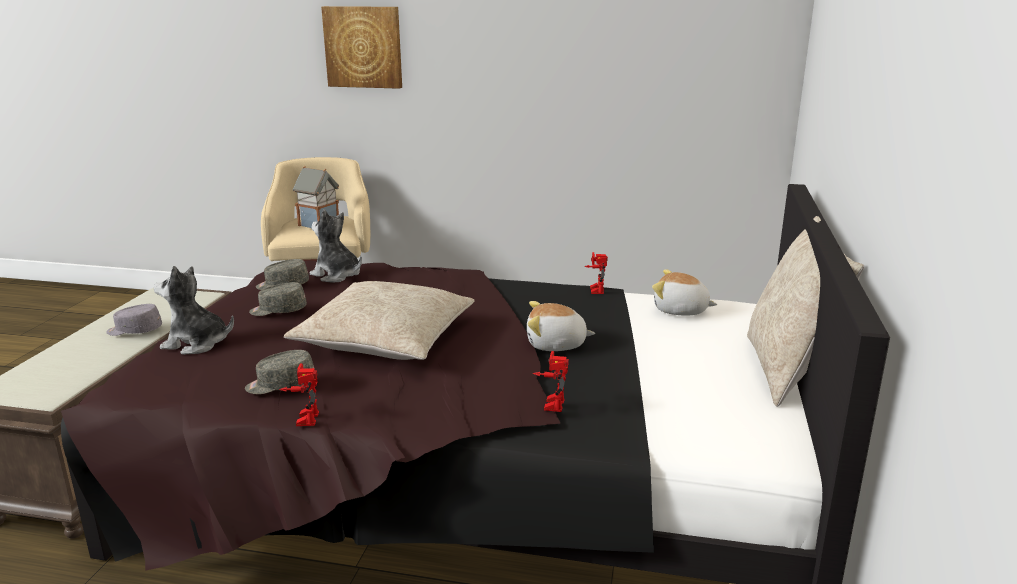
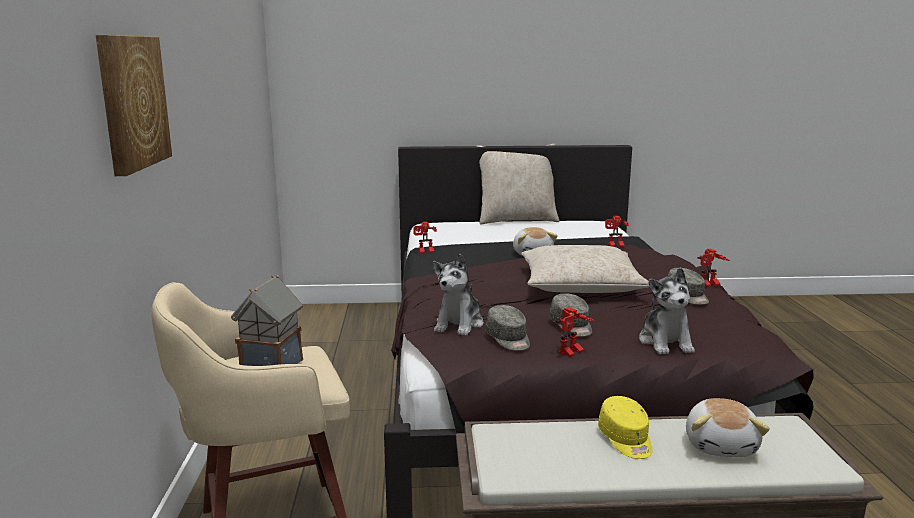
camera: 105 degrees left, 5 degrees down
(134, 331) = (626, 440): grey cap -> yellow cap
(231, 304) = (572, 353): none -> toy robot
(680, 310) = (449, 235): plush toy -> plush toy (721, 445)

